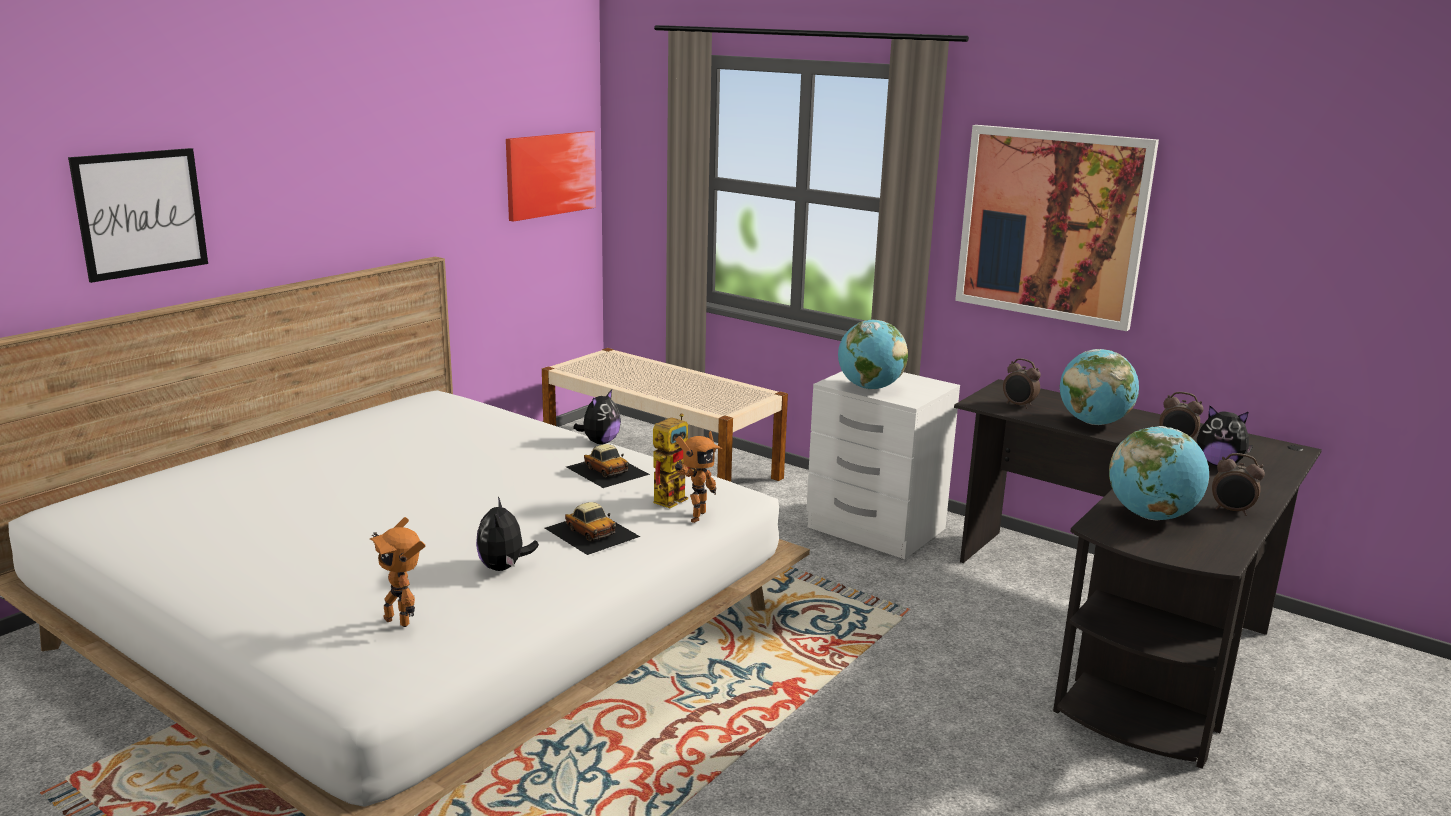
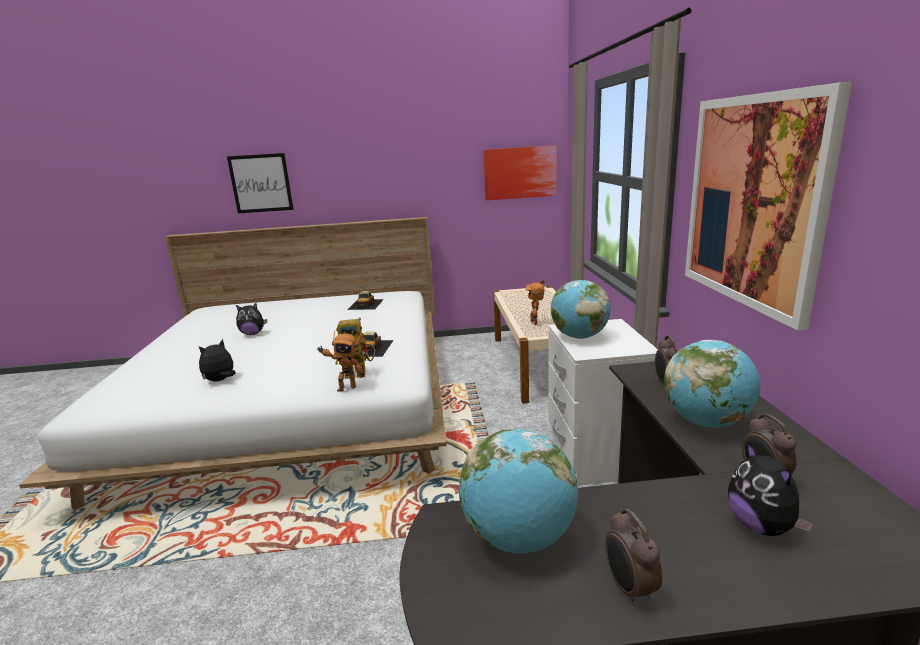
camera: 50 degrees right, 0 degrees up
(400, 620) = (142, 388): toy robot -> toy robot (535, 322)
(592, 532) = (286, 377): toy car -> toy car (366, 304)
(600, 442) = (410, 333): plush toy -> plush toy (253, 333)

